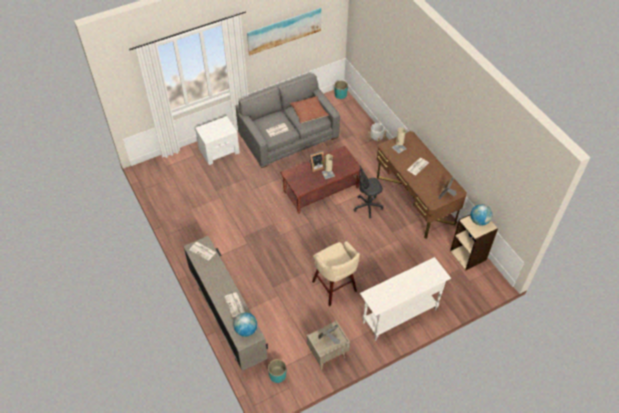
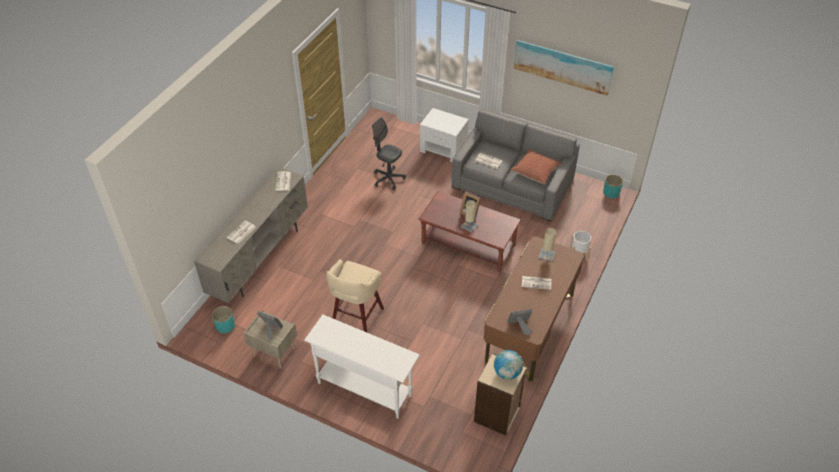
camera: 55 degrees right, 5 degrees down
(246, 330) = (219, 254): globe -> none
(367, 206) = (482, 292): grey office chair -> grey office chair (388, 179)

